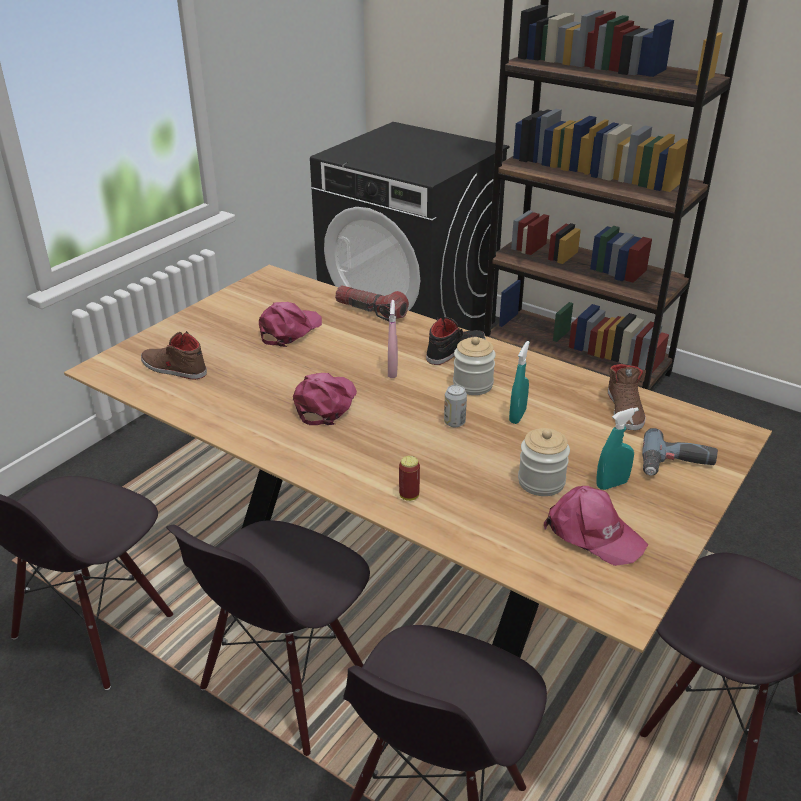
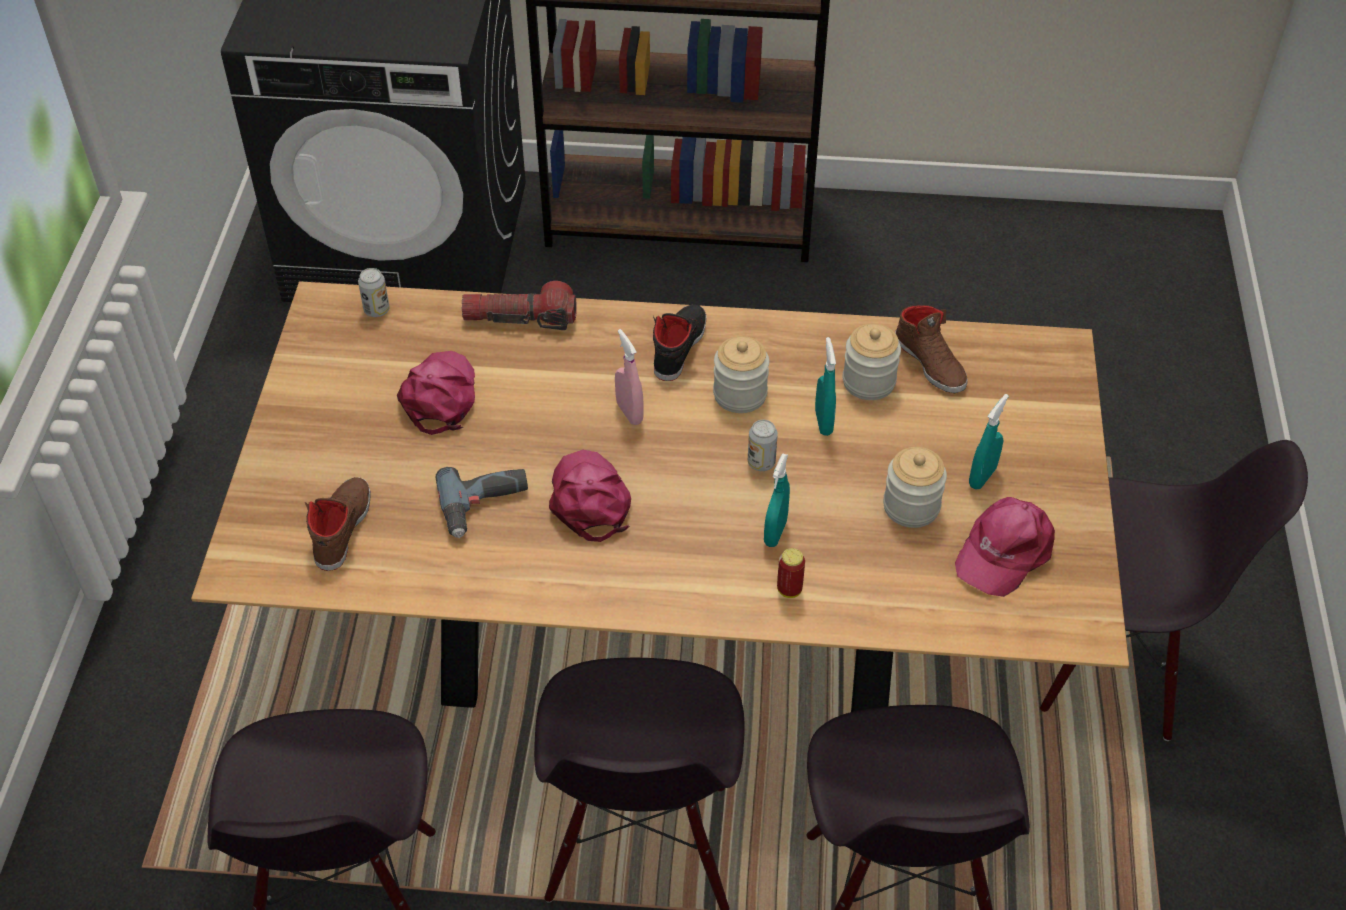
camera: 30 degrees left, 15 degrees up
(173, 368) = (342, 527): brown shoe -> brown shoe turned 105 degrees clockwise
(296, 286) = (376, 310): none -> can
(428, 462) = (775, 533): none -> turquoise spray bottle
(569, 406) = (868, 382): none -> jar
(593, 534) = (1004, 551): pink cap -> pink cap turned 120 degrees clockwise
(677, 465) = (1029, 421): power drill -> power drill (485, 506)

